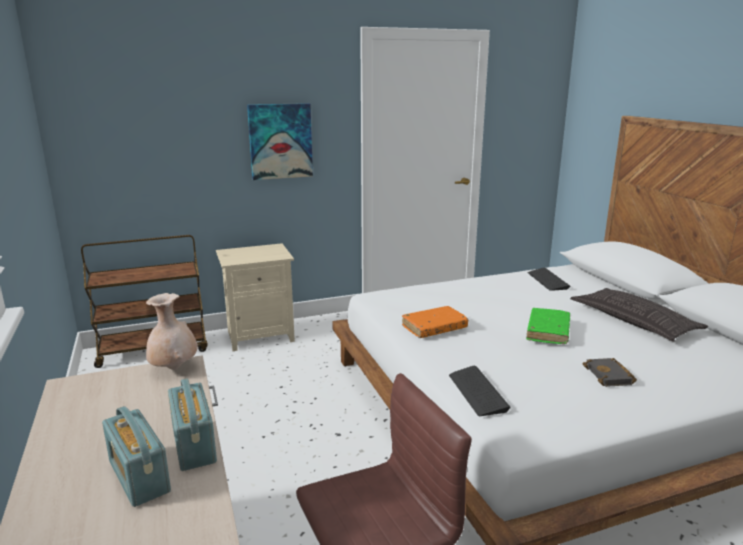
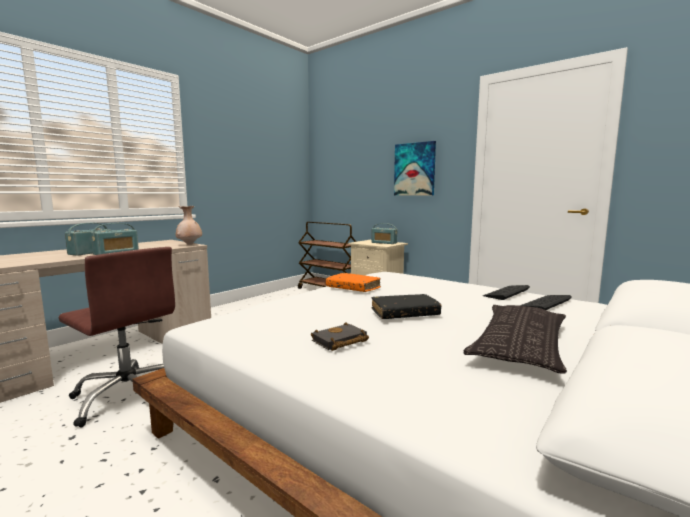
camera: 60 degrees right, 10 degrees down
(262, 251) = (384, 243): none -> radio
(477, 392) = (259, 307): keyboard -> keyboard (506, 293)
(548, 332) = (404, 313): green book -> black book

